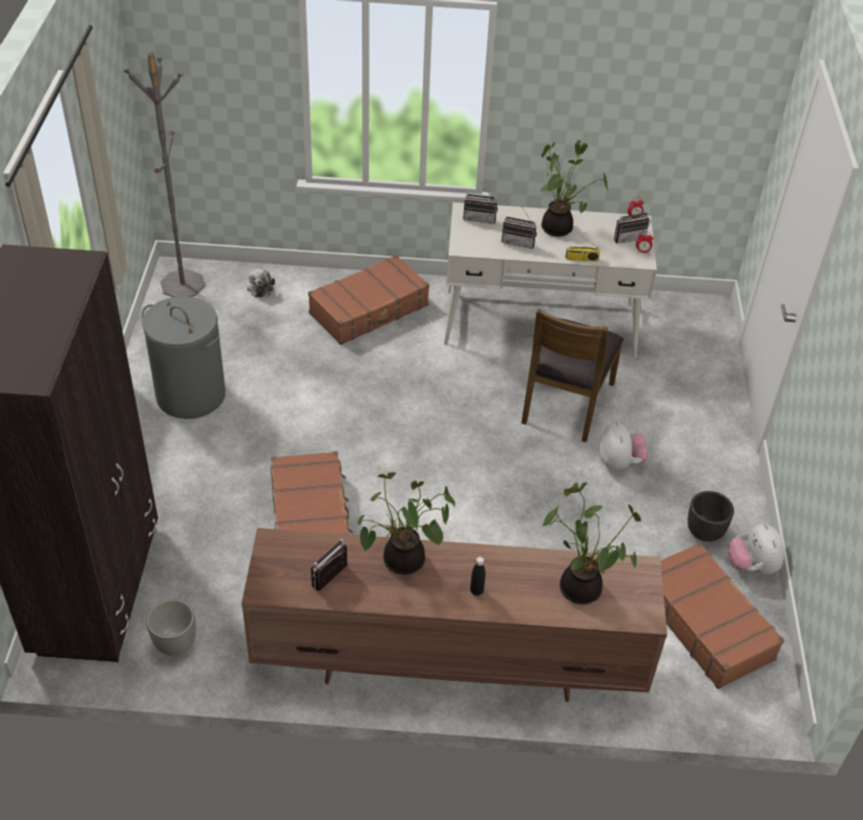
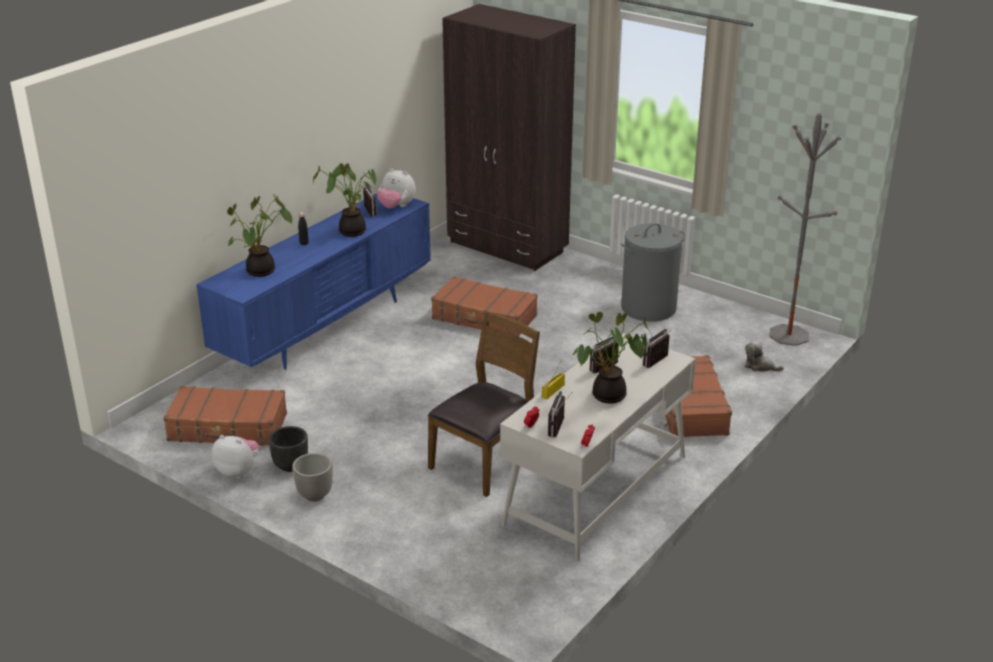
camera: 125 degrees right, 15 degrees down
(176, 644) = (442, 258): planter -> planter (314, 495)
(446, 665) = (326, 327): brown cabinet -> blue cabinet
(566, 402) = (485, 460): brown chair -> brown chair turned 75 degrees clockwise
(619, 463) = (396, 457): plush toy -> plush toy (396, 207)

